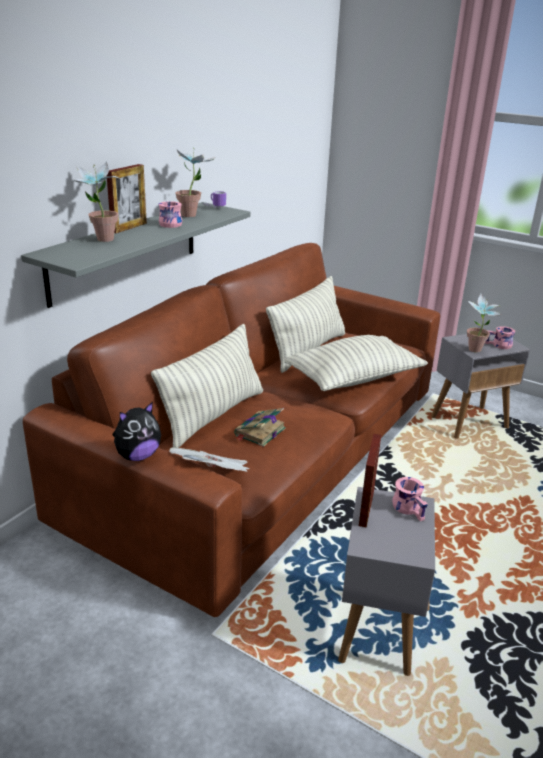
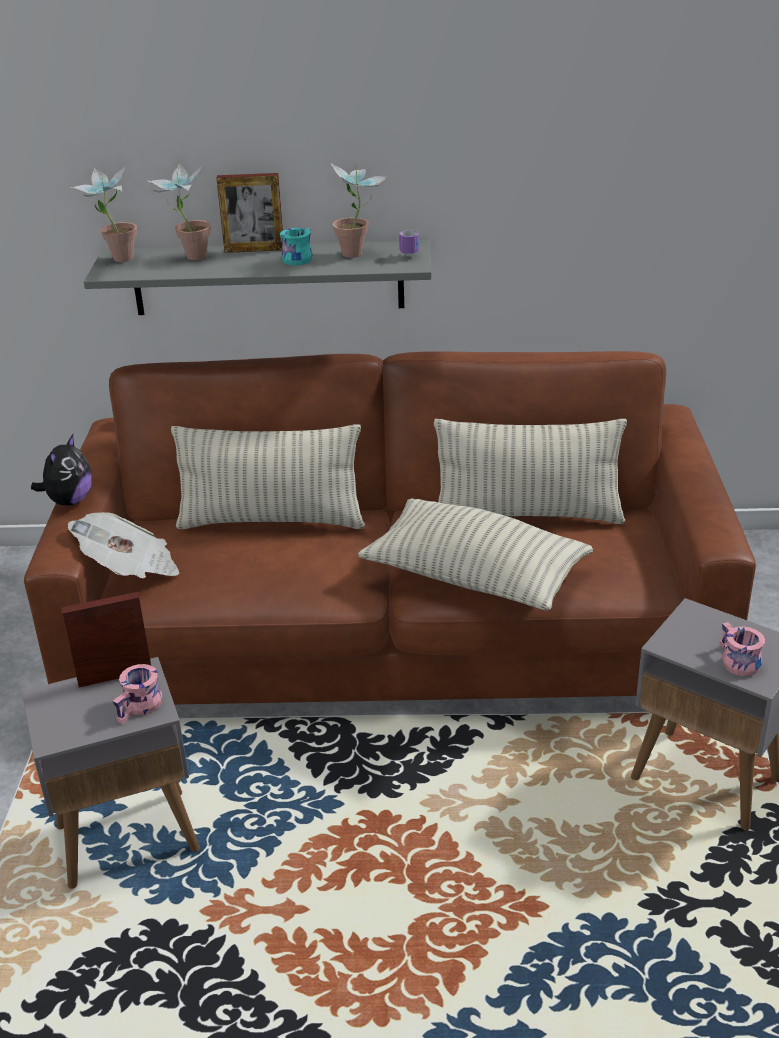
camera: 60 degrees right, 5 degrees up
(137, 456) = (69, 501): plush toy -> plush toy turned 90 degrees counterclockwise
(167, 224) = (297, 258): pink mug -> turquoise mug
(259, 432) = (245, 560): book -> none
(476, 352) = (671, 644): potted plant -> potted plant (116, 260)

